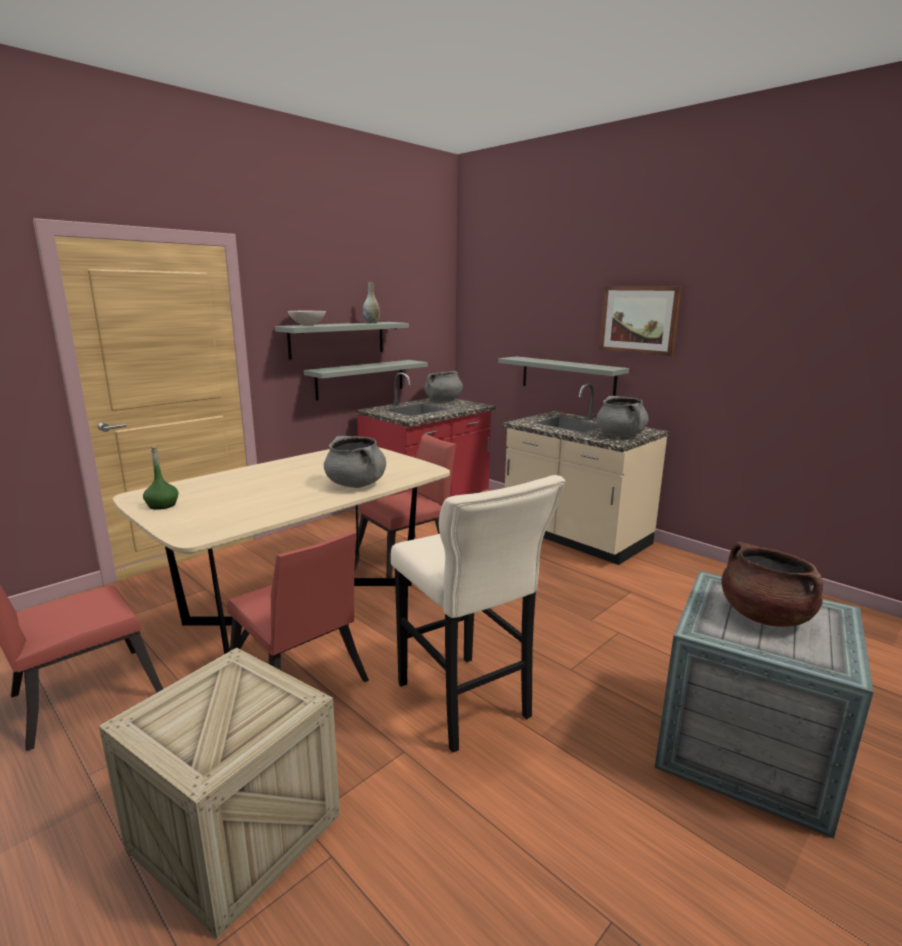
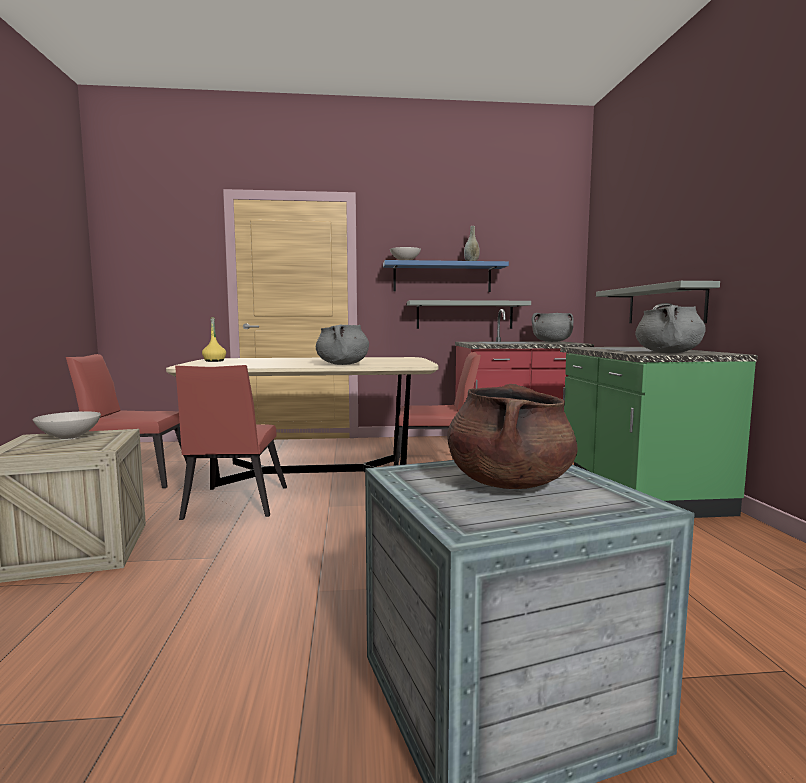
camera: 40 degrees right, 10 degrees down
(162, 505) = (214, 361): green bottle -> yellow bottle
(194, 701) = (69, 437): none -> white bowl
(337, 339) = (442, 277): grey shelf -> blue shelf
(465, 704) = (303, 552): beige stool -> none
(575, 536) = (636, 489): beige counter -> green counter
(639, 320) = (729, 217): picture -> none

